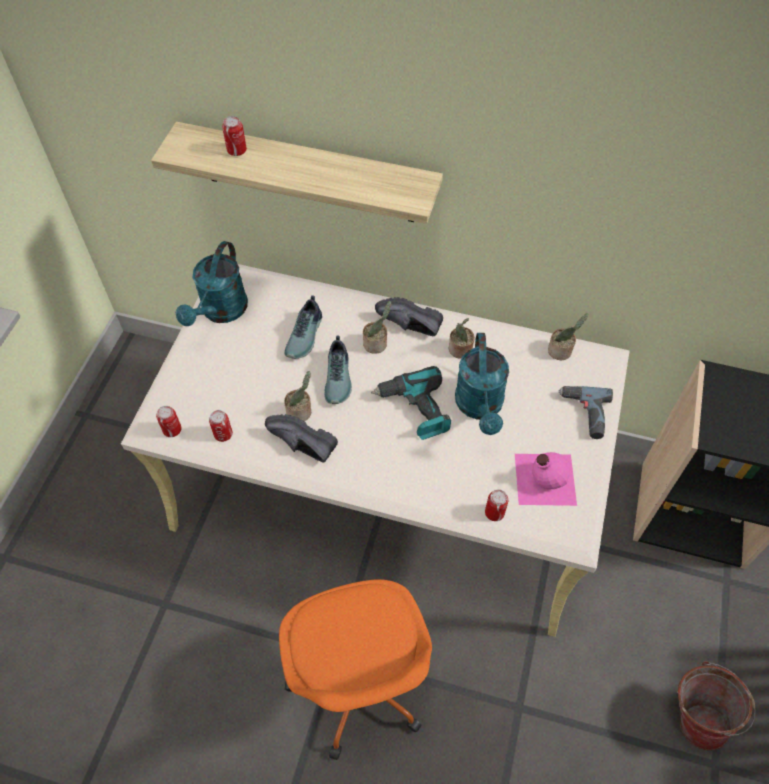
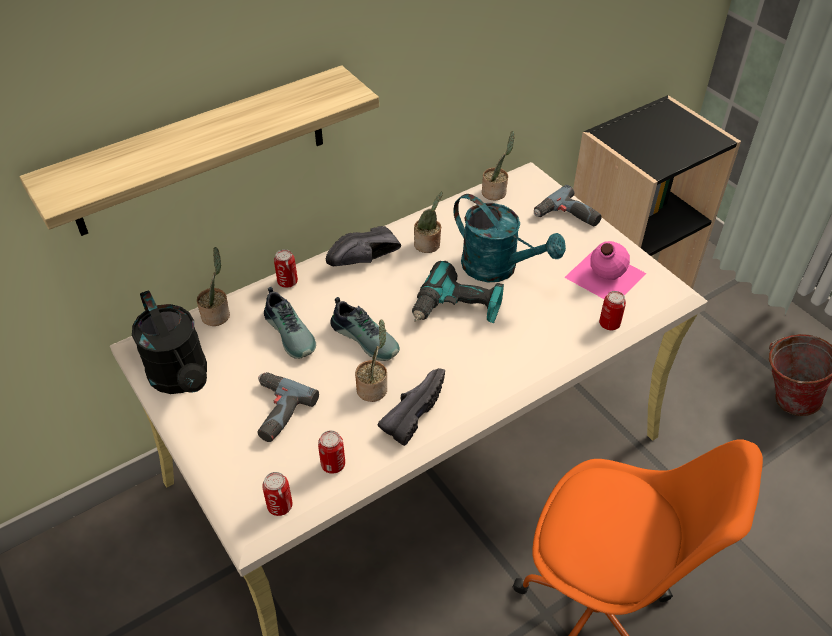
camera: 50 degrees left, 10 degrees down
(221, 312) = (182, 378): turquoise watering can -> black watering can
(236, 375) = (274, 411): none -> power drill
(237, 151) = (130, 157): can -> can (287, 282)
(300, 446) = (412, 412): black shoe -> black shoe turned 150 degrees clockwise
(377, 344) = (360, 291): potted plant -> potted plant (217, 314)

